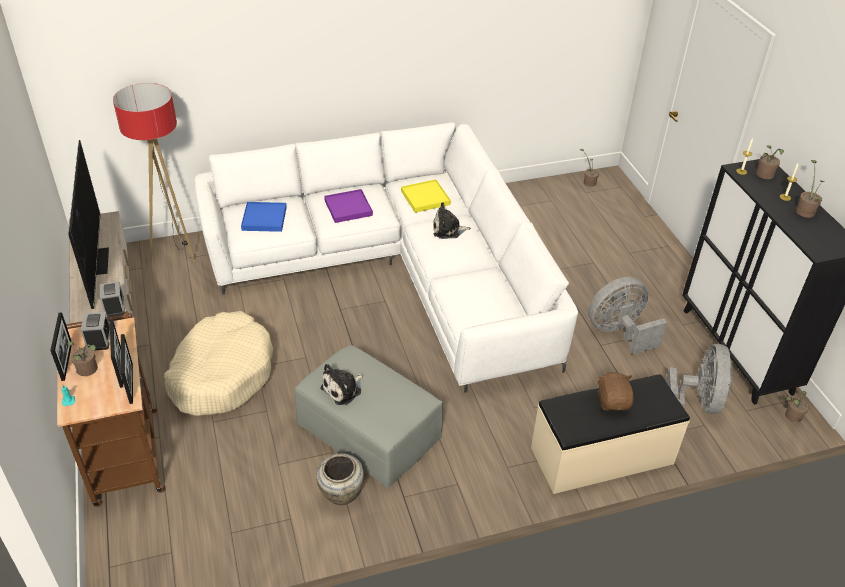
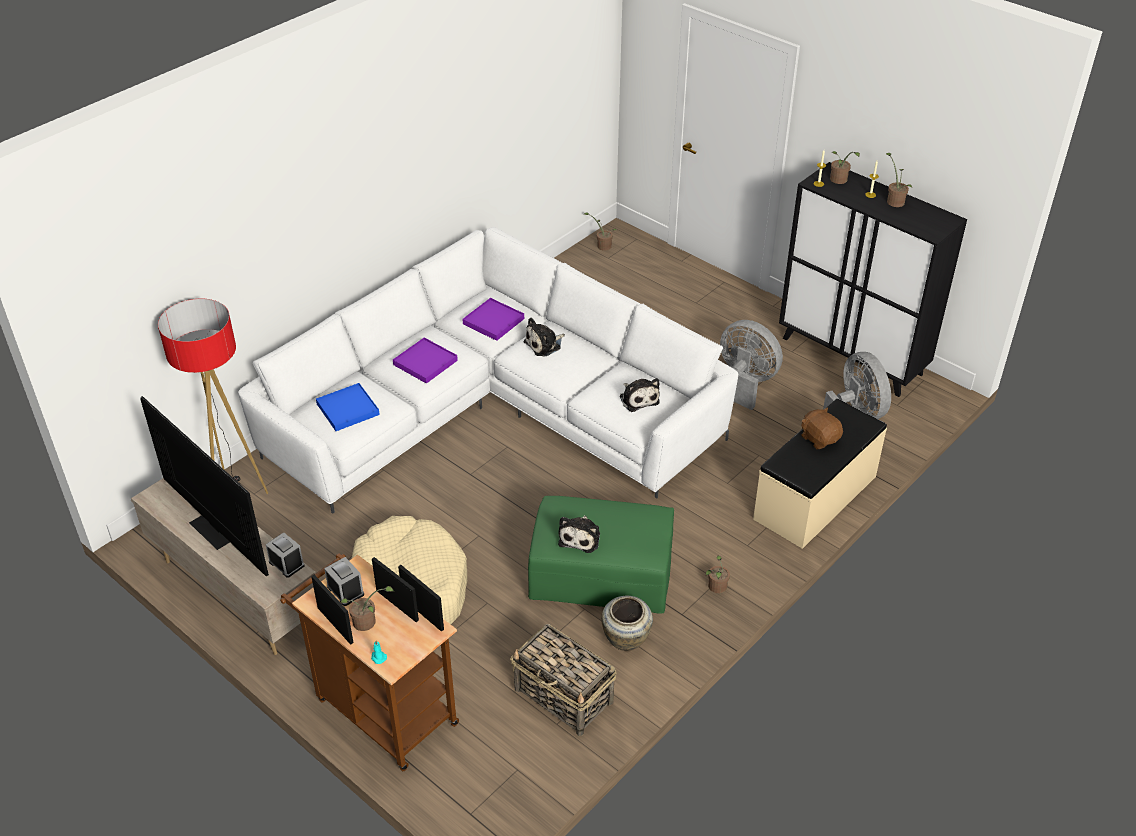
camera: 30 degrees left, 0 degrees up
(256, 514) = (564, 696): none -> basket
(369, 431) = (601, 574): grey ottoman -> green ottoman
(425, 198) = (493, 321): yellow tray -> purple tray
(484, 300) = (638, 398): none -> plush toy
(619, 332) = (745, 382): grey fan -> grey fan turned 90 degrees clockwise
(791, 417) = (934, 394): potted plant -> potted plant (716, 588)

